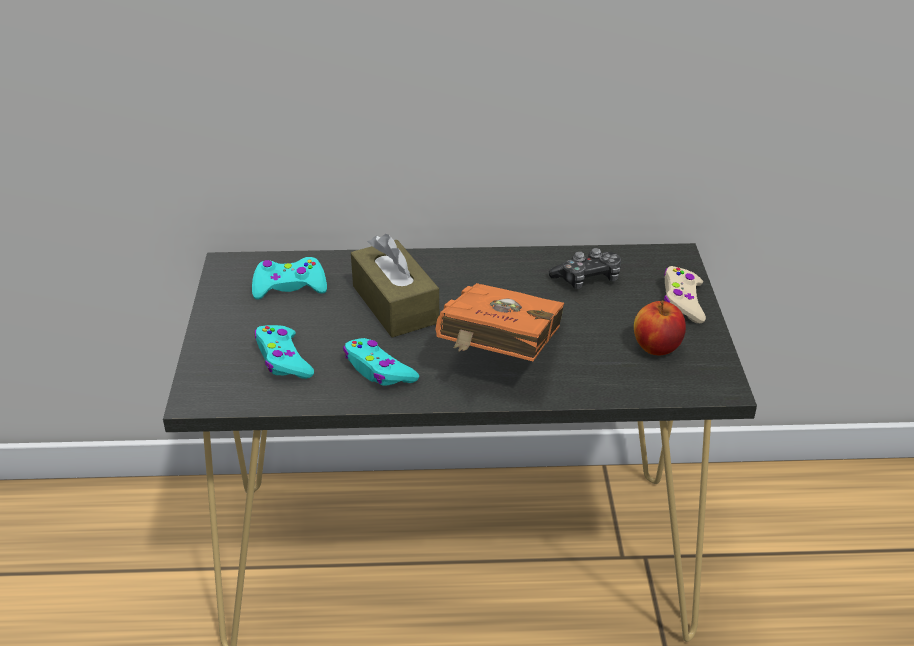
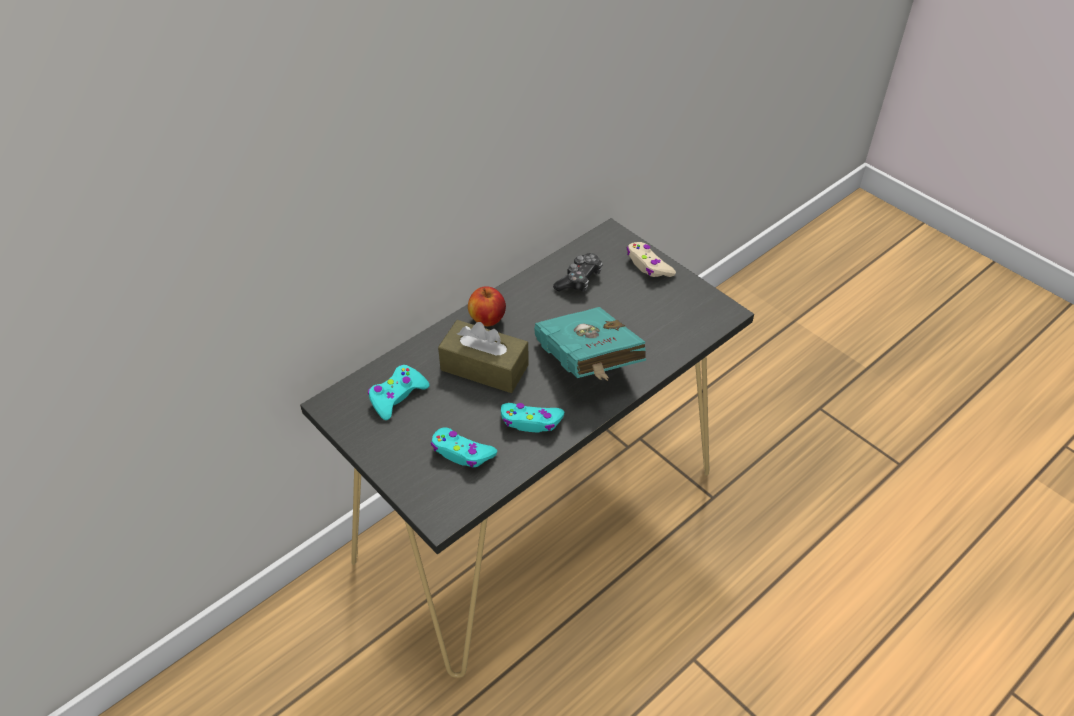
camera: 40 degrees left, 10 degrees up
(497, 355) = (588, 366): orange book -> turquoise book
(656, 348) = (668, 306): apple -> apple (487, 319)

